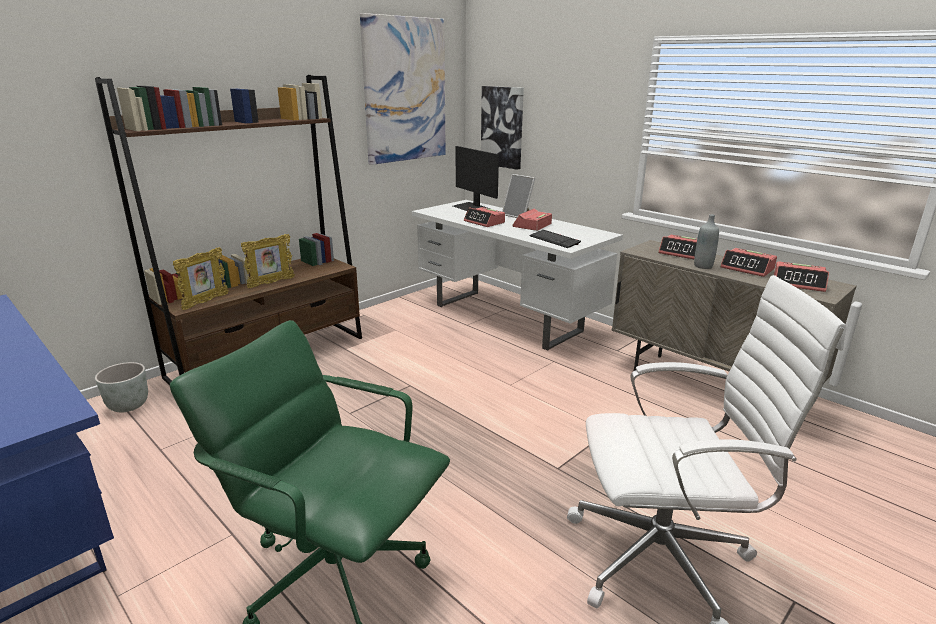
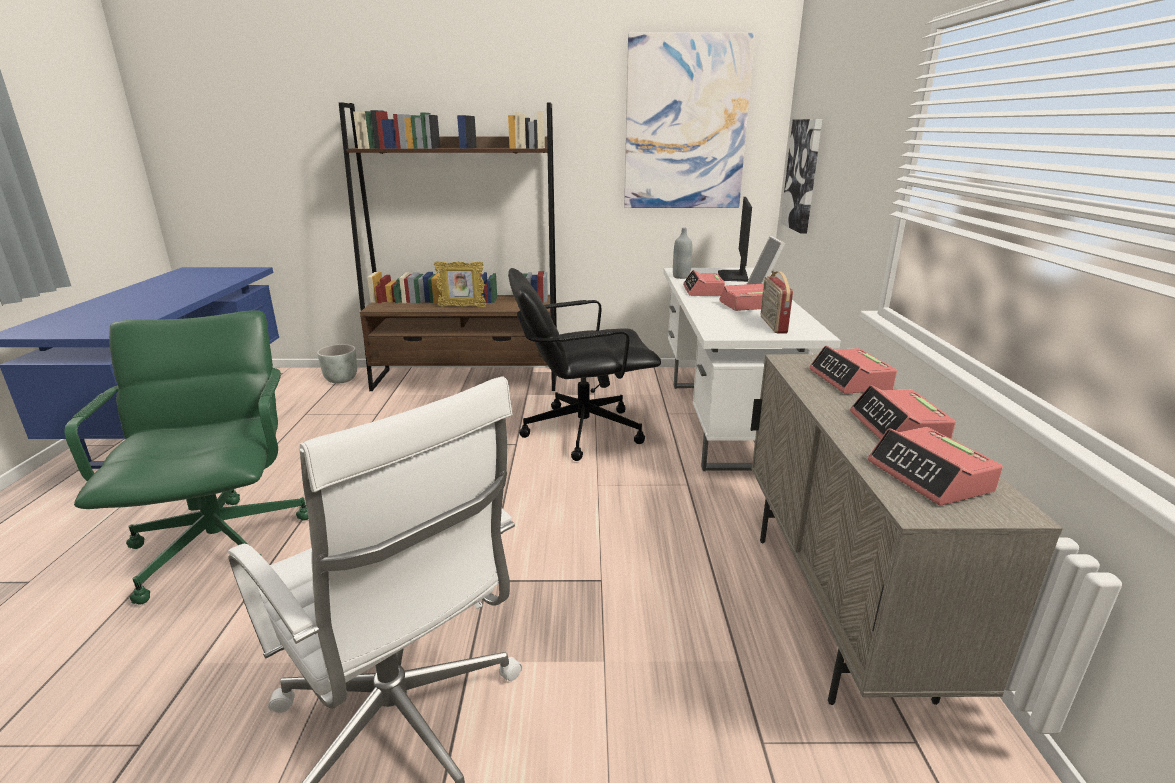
camera: 45 degrees right, 0 degrees up
(205, 302) = (395, 308): picture frame -> none
(436, 357) = (581, 431): none -> black office chair
(554, 240) = (725, 324): keyboard -> none
(575, 234) = (772, 324): none -> radio
(703, 266) = (829, 402): grey bottle -> grey bottle (681, 277)

